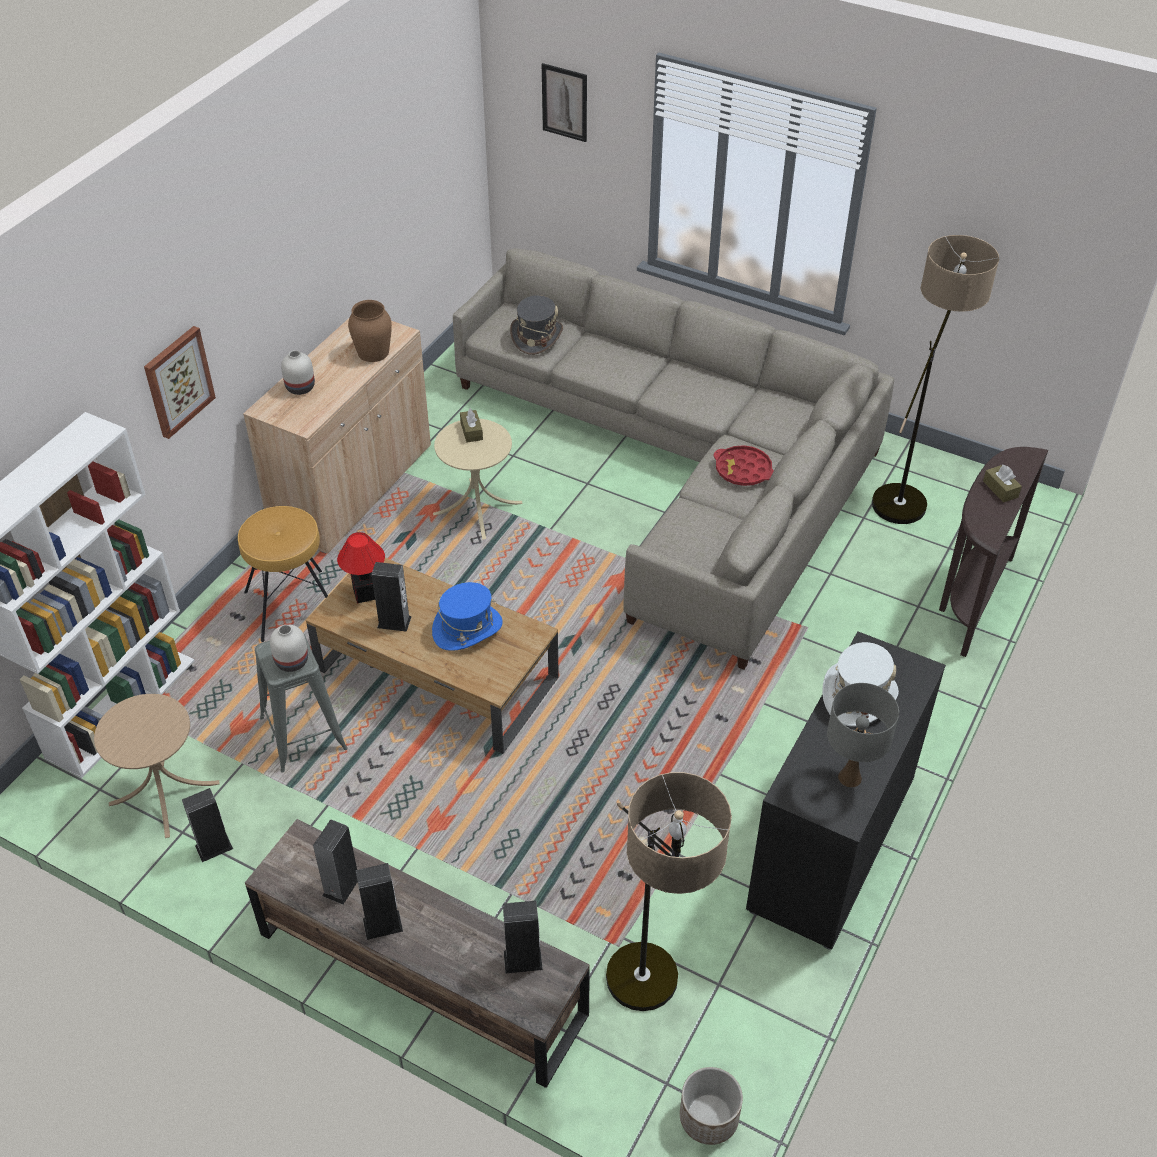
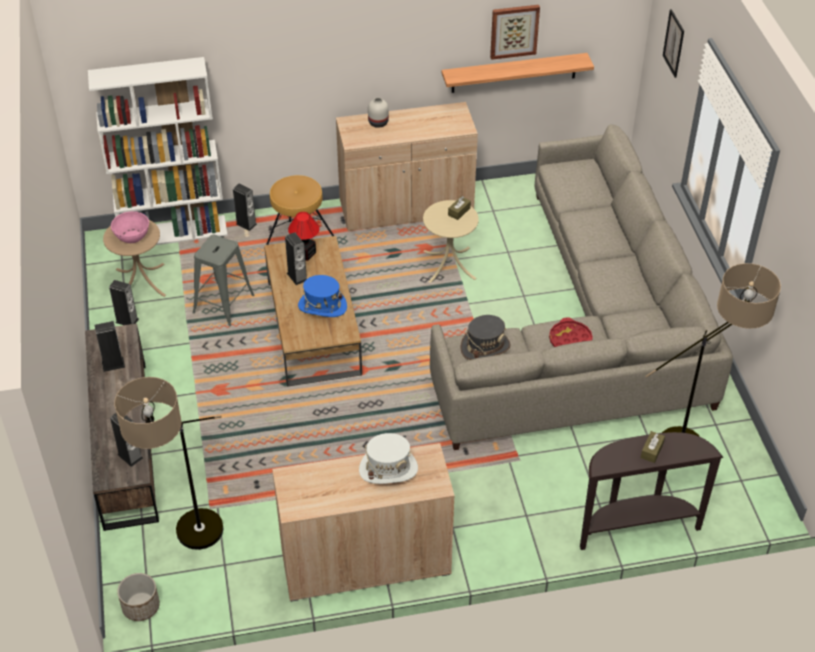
camera: 50 degrees right, 0 degrees up
(145, 730) = (132, 236): none -> pink bowl
(178, 381) = (286, 73): picture -> picture (514, 31)
(293, 661) = (215, 253): white vase -> none
(373, 352) = (437, 129): brown vase -> none
(382, 925) = (104, 393): speaker -> speaker (246, 224)
(390, 242) = (514, 73): none -> shelf
(536, 336) = (577, 188): grey hat -> grey hat (485, 347)
(831, 843) = (365, 562): black cabinet -> beige cabinet
(849, 777) = (323, 496): grey table lamp -> none

